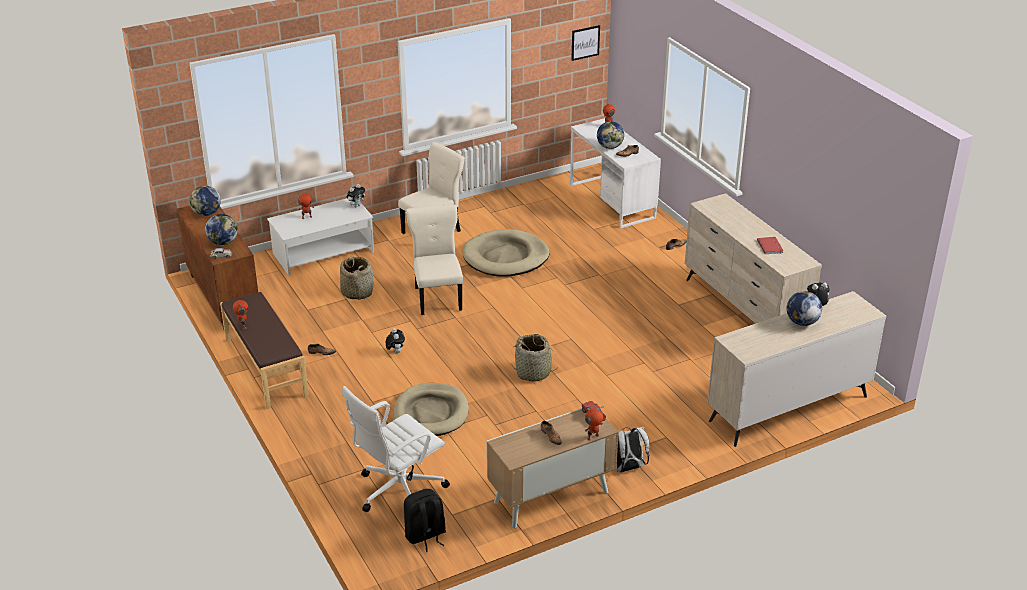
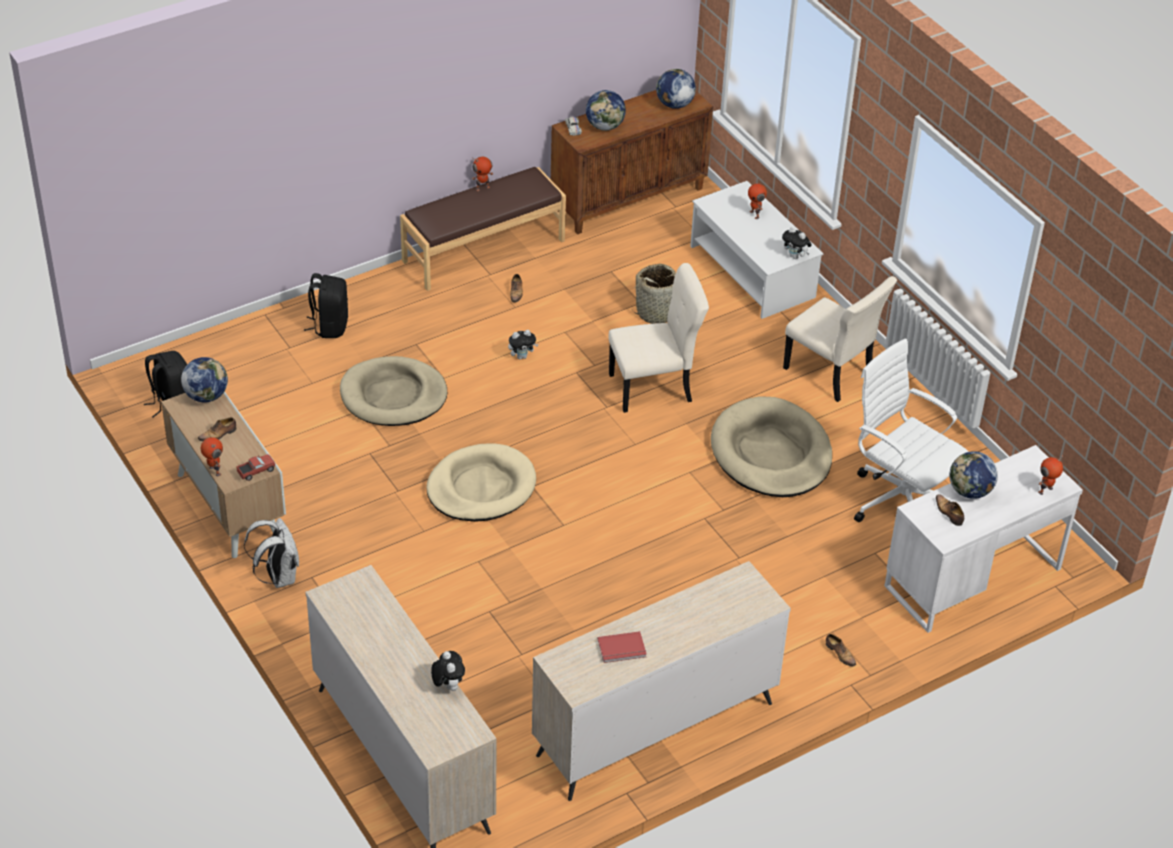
camera: 85 degrees right, 10 degrees up
(341, 447) = (329, 326): none -> black backpack
(398, 491) = (248, 377): white office chair -> white office chair (900, 500)
(533, 373) = (481, 487): basket -> beige dog bed
(585, 42) = (1128, 365): picture -> none
(801, 322) = (407, 664): globe -> globe (206, 396)

